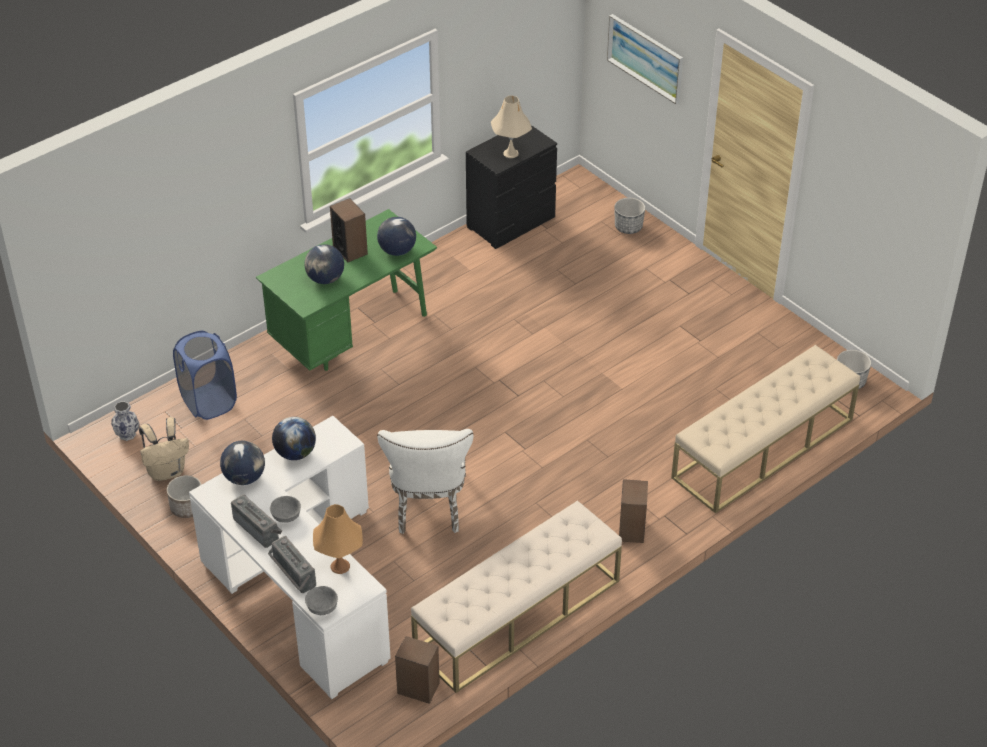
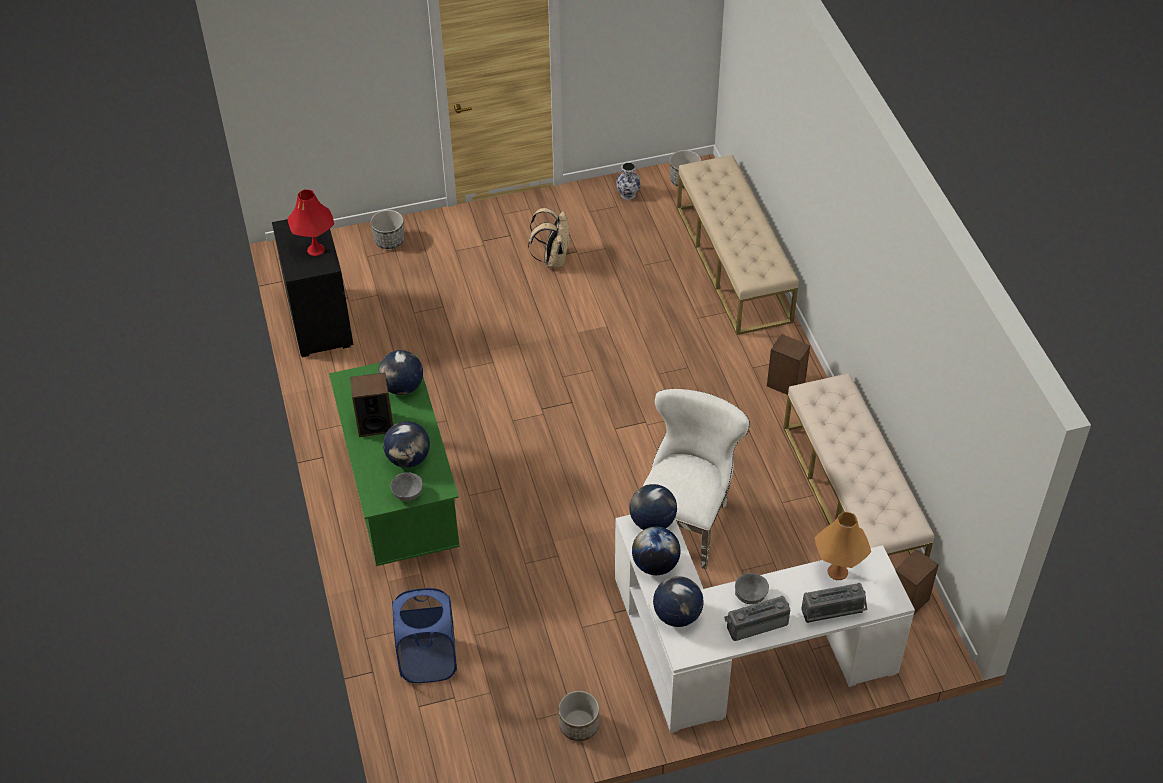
camera: 65 degrees left, 5 degrees up
(127, 434) = (435, 753): vase -> vase (628, 194)
(167, 471) = (515, 729): beige backpack -> beige backpack (553, 259)
(322, 608) = (886, 602): grey bowl -> grey bowl (407, 494)
(340, 438) = (652, 522): none -> globe
(429, 508) = (685, 520): white chair -> white chair turned 90 degrees counterclockwise
(511, 153) = (316, 249): beige table lamp -> red table lamp
(645, 58) = (336, 75): picture -> none

